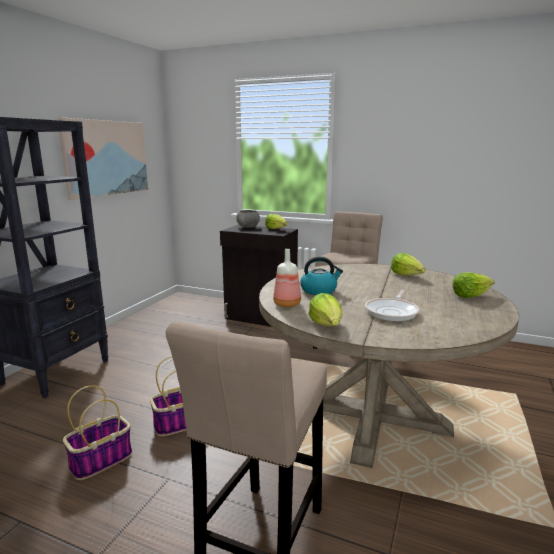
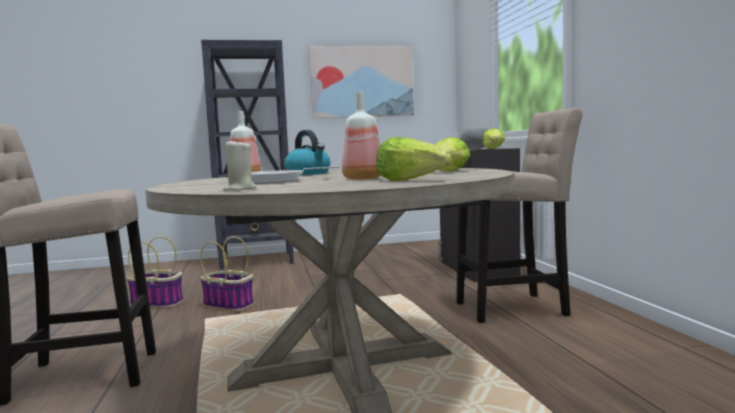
camera: 55 degrees right, 10 degrees down
(327, 325) = (197, 181): lettuce -> none
(427, 297) = (361, 179): none -> bottle
(463, 329) = (240, 189): none -> beige candle

